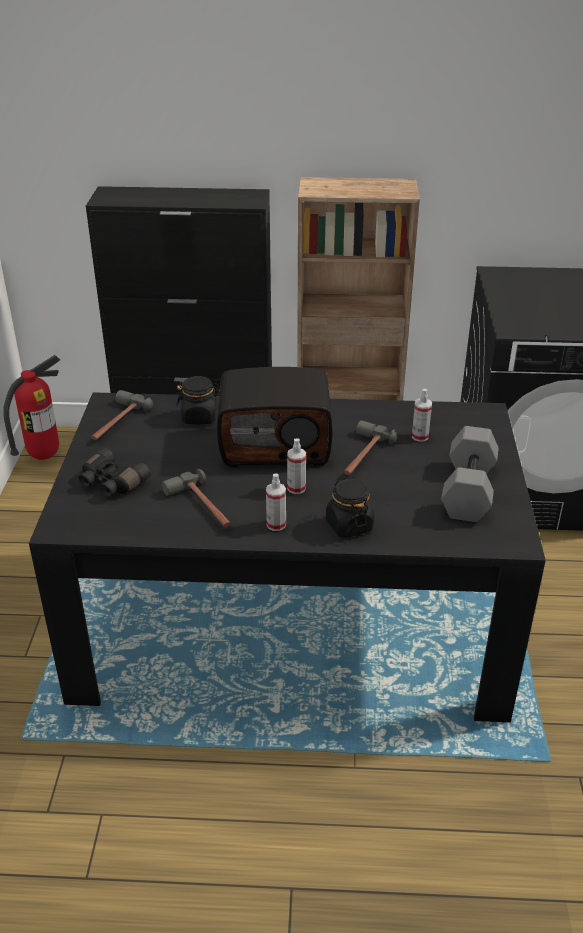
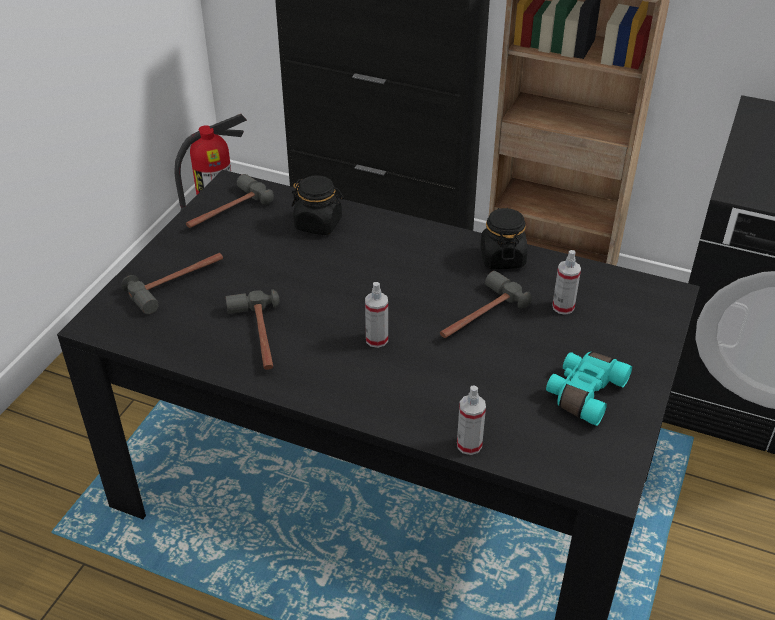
camera: 20 degrees right, 5 degrees up
(111, 483) = (179, 283): black binoculars -> hammer
(276, 443) = (385, 277): radio -> none
(276, 524) = (327, 380): spray bottle -> spray bottle (469, 445)
(349, 525) = (411, 403): black jar -> black jar (502, 258)
(466, 489) = (583, 393): grey dumbbell -> turquoise binoculars

